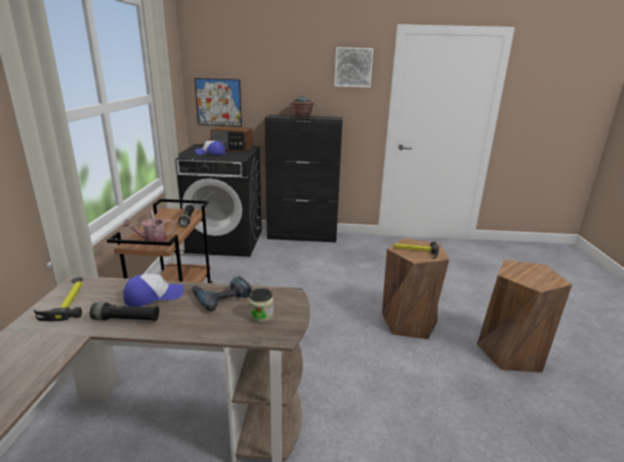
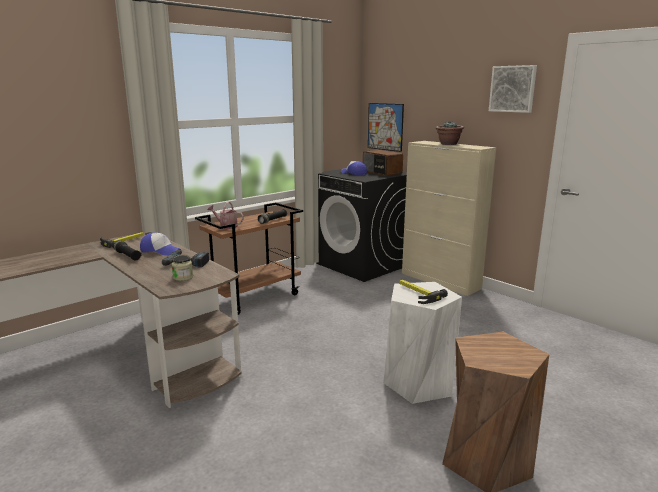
camera: 45 degrees right, 5 degrees down
(302, 236) = (440, 281): black cabinet -> beige cabinet
(409, 322) = (418, 383): brown stool -> white stool

